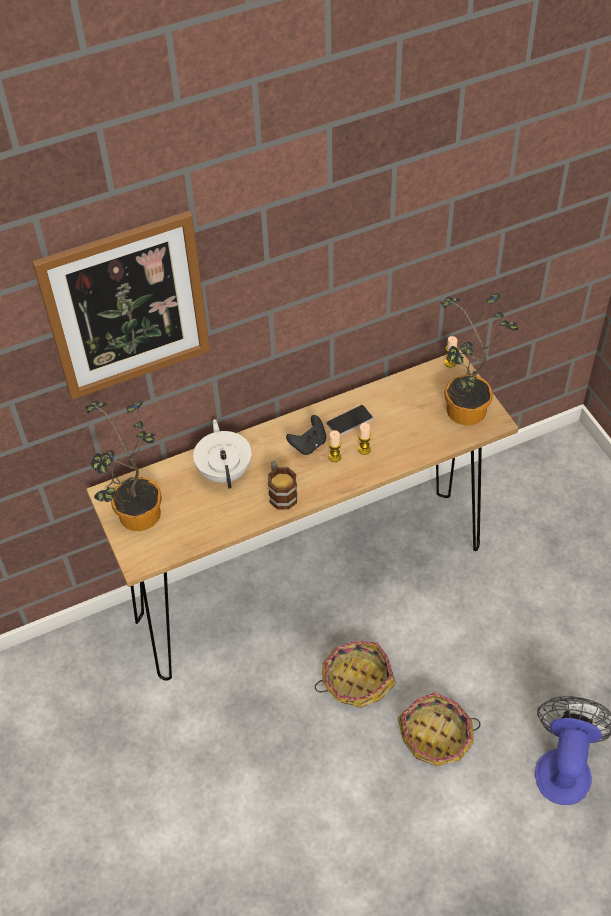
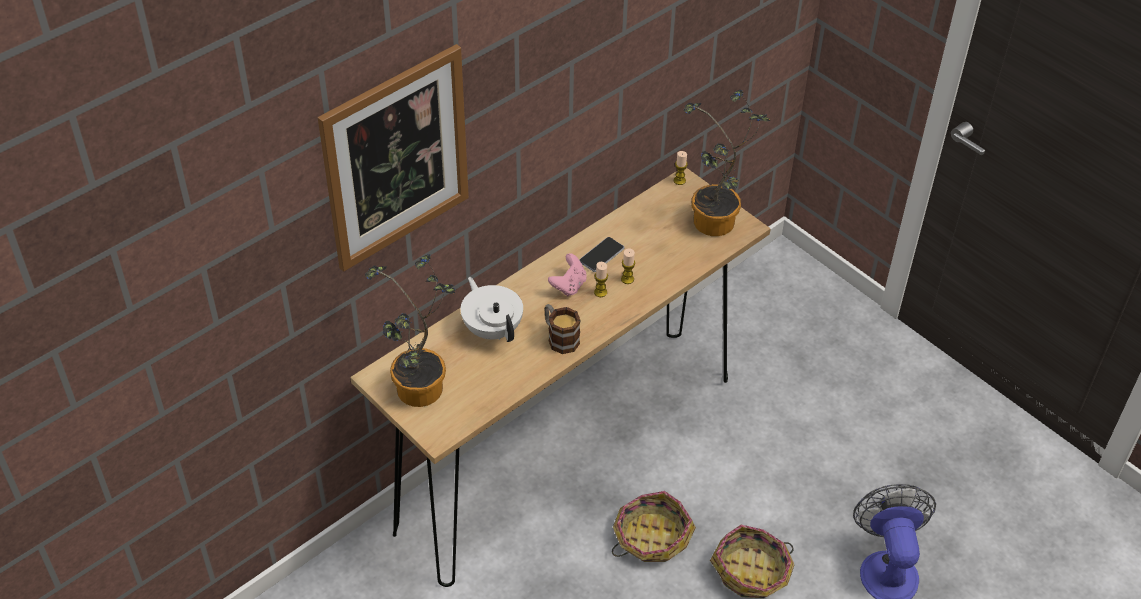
camera: 20 degrees left, 5 degrees down
(308, 444) = (569, 286): black game controller -> pink game controller

